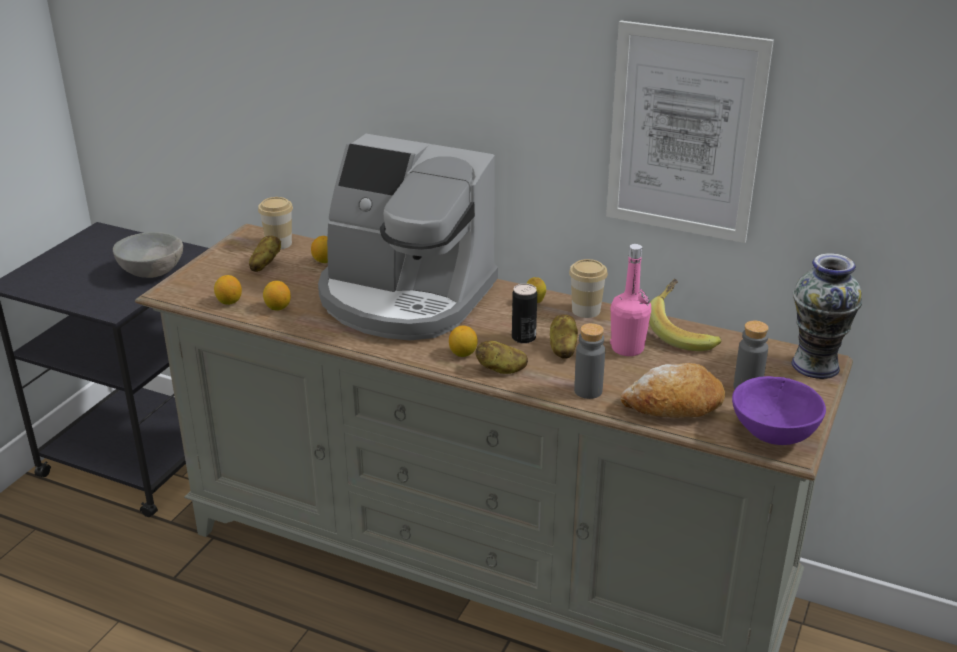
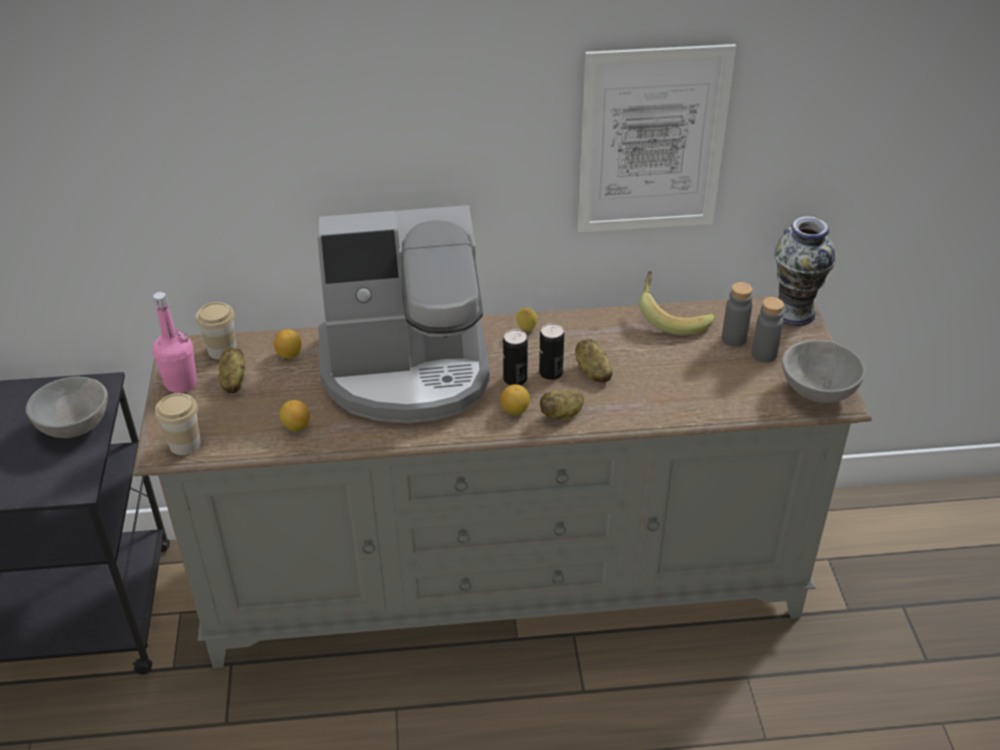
camera: 30 degrees left, 10 degrees up
(229, 302) = (240, 438): lemon -> none
(487, 332) = (515, 379): none -> can
(586, 310) = (576, 323): cup -> cup (185, 444)
(588, 391) = (650, 407): grey bottle -> grey bottle (733, 339)
(627, 348) = (643, 351): pink bottle -> pink bottle (181, 383)
(673, 406) = (726, 394): bread -> none
(772, 435) = (817, 393): purple bowl -> grey bowl

